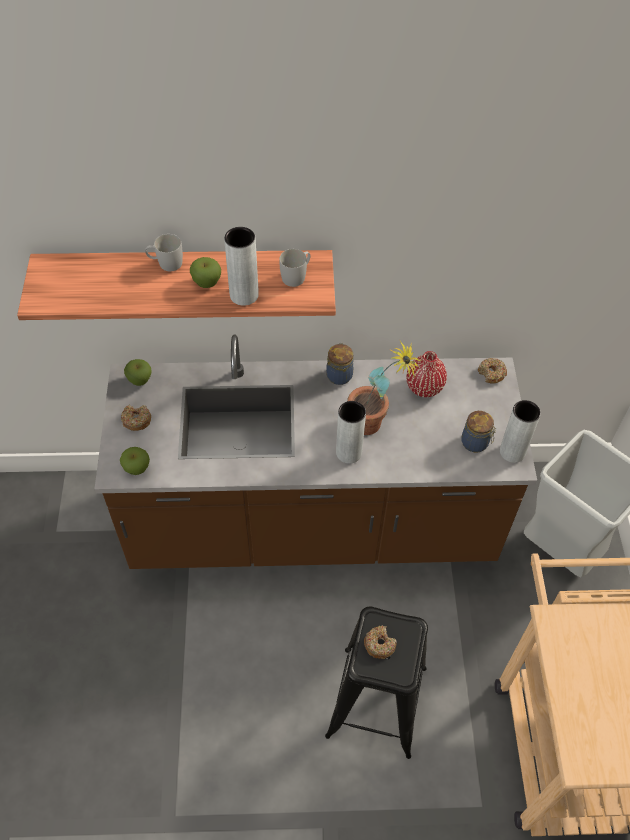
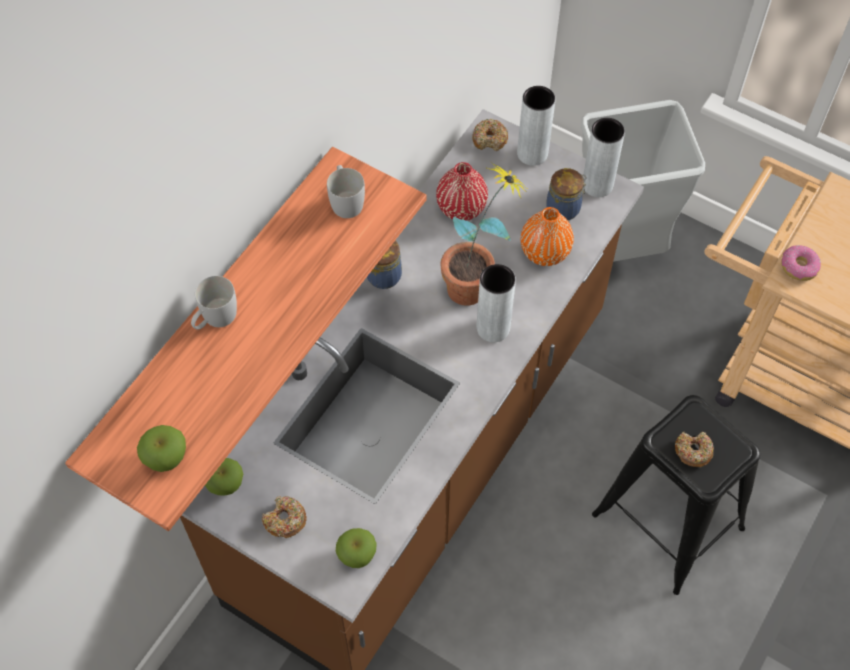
camera: 55 degrees left, 5 degrees up
(207, 283) = (283, 293): apple -> apple (166, 459)
(244, 295) = (333, 266): grey vase -> grey vase (532, 153)
(431, 450) = (544, 252): none -> orange vase
(566, 620) = (798, 267): none -> donut

